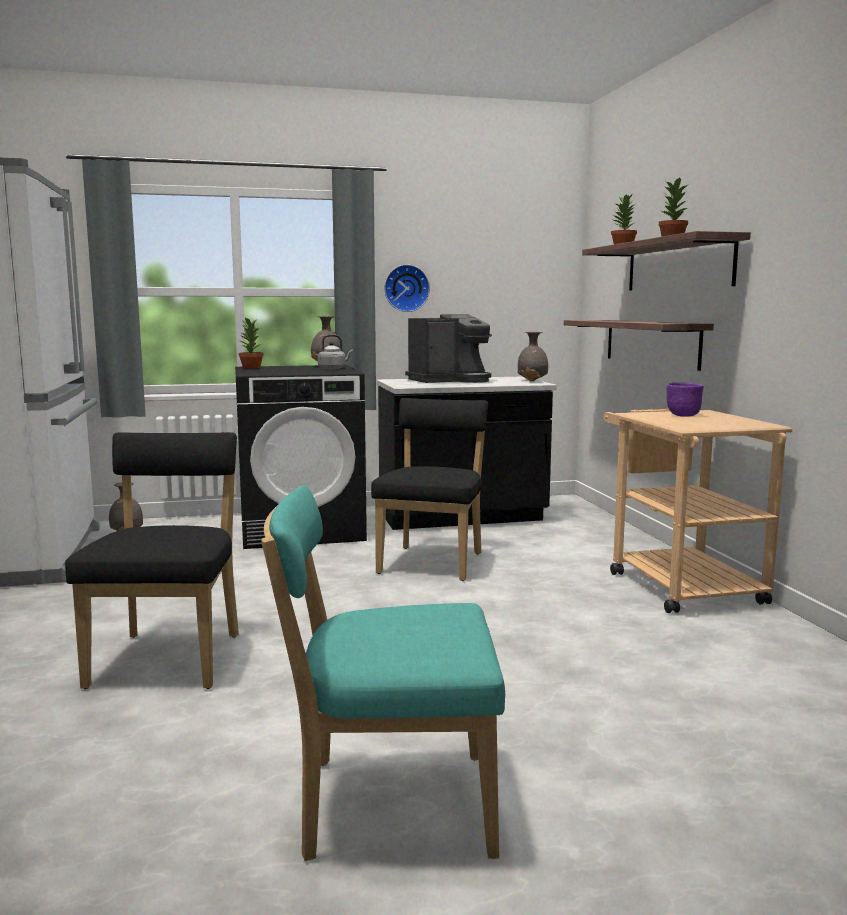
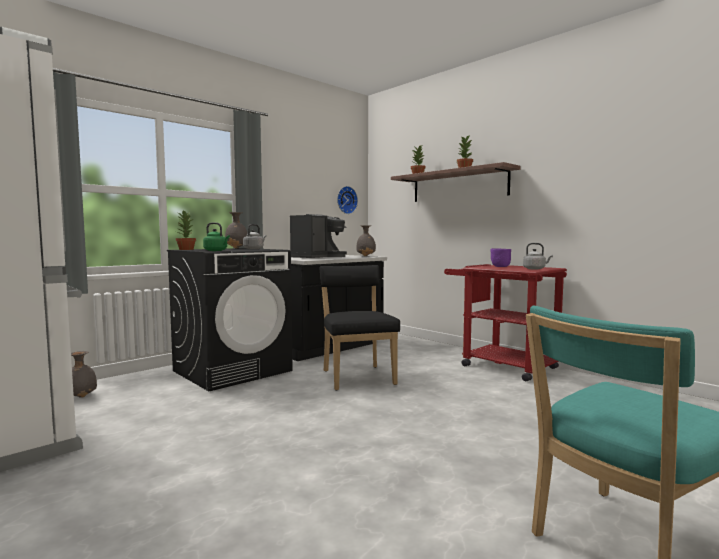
camera: 30 degrees left, 5 degrees down
(170, 657) = (285, 488): black chair -> none
(262, 373) = (216, 250): none -> green kettle
(406, 288) = (276, 197): wall clock -> wall clock (346, 200)
(651, 342) = (436, 230): shelf -> none
(678, 583) = (501, 365): beige cart -> red cart
(716, 425) = (535, 269): none -> grey kettle

